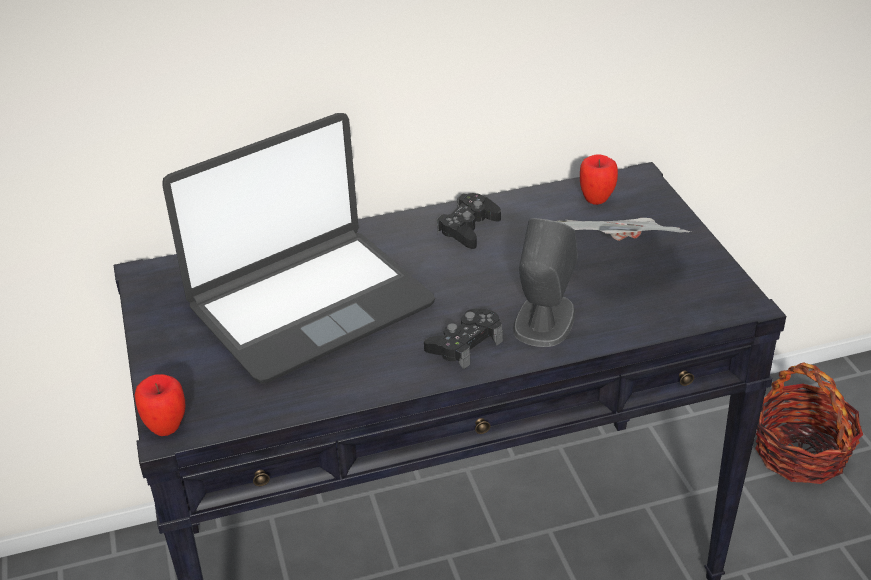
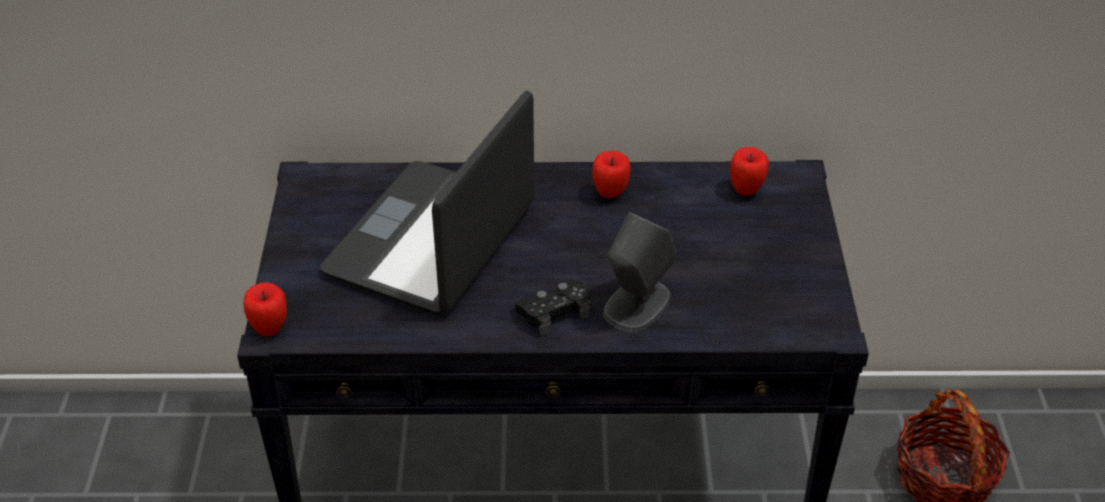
camera: 15 degrees right, 5 degrees up
(309, 305) = (433, 240): laptop -> laptop turned 135 degrees clockwise
(468, 228) = (610, 194): black game controller -> apple
(618, 258) = (736, 256): newspaper -> none

